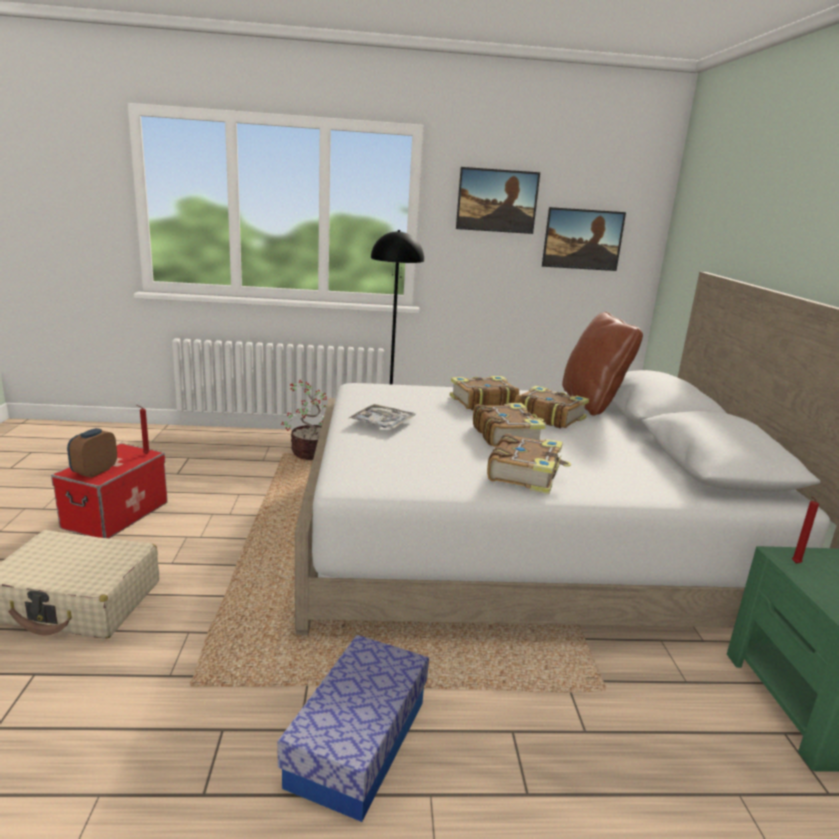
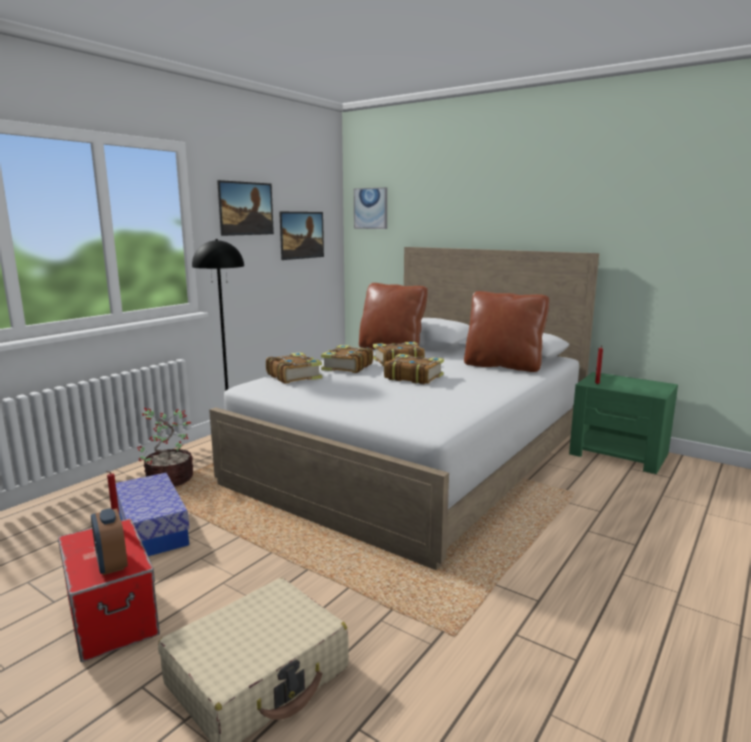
camera: 50 degrees left, 5 degrees down
(358, 743) = (565, 583): storage box -> storage box (153, 530)
(382, 423) = (341, 397): tray -> none
(526, 474) = (476, 388): book -> book (294, 376)
(656, 470) = (503, 366): none -> brown pillow
(691, 212) = (371, 208): none -> picture

